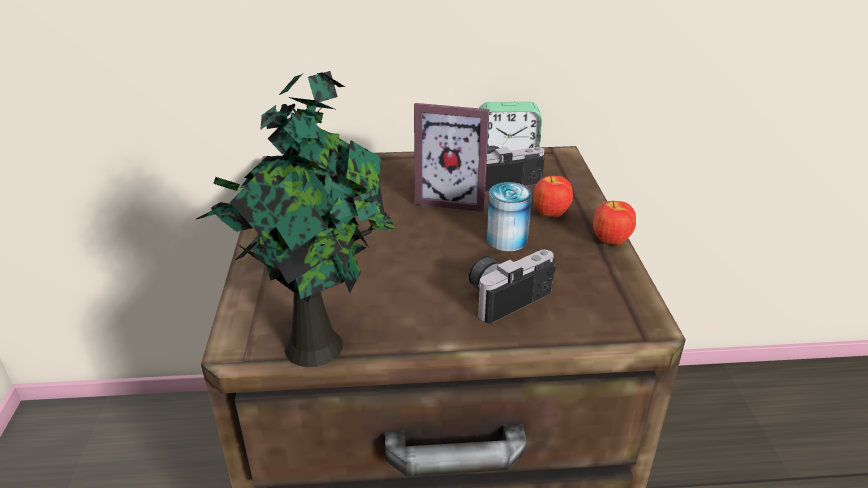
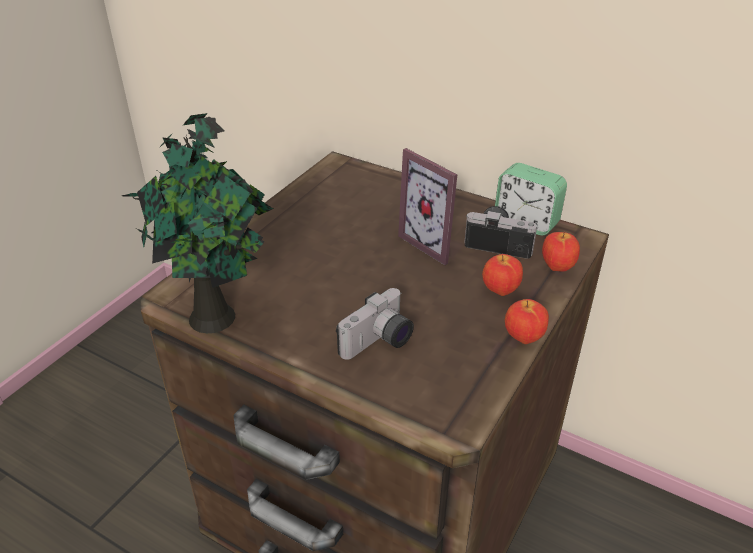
camera: 35 degrees right, 5 degrees up
(505, 295) = (379, 343): camera -> camera turned 135 degrees clockwise
(507, 239) = (435, 297): can -> none
(570, 181) = (556, 267): none -> apple

